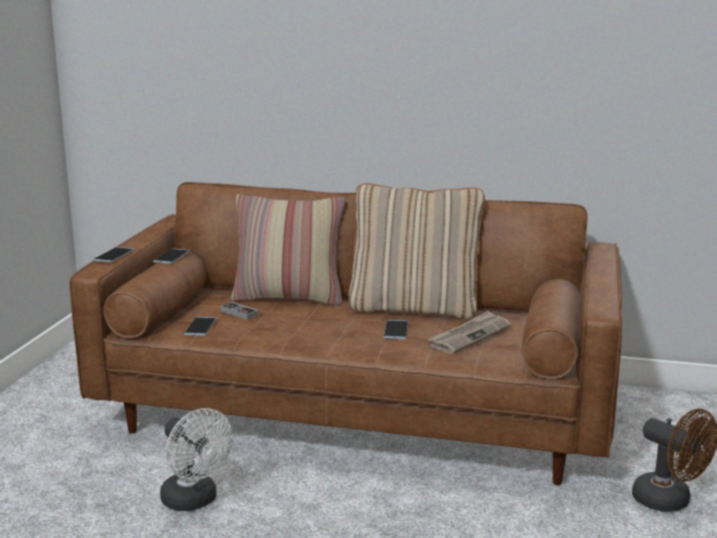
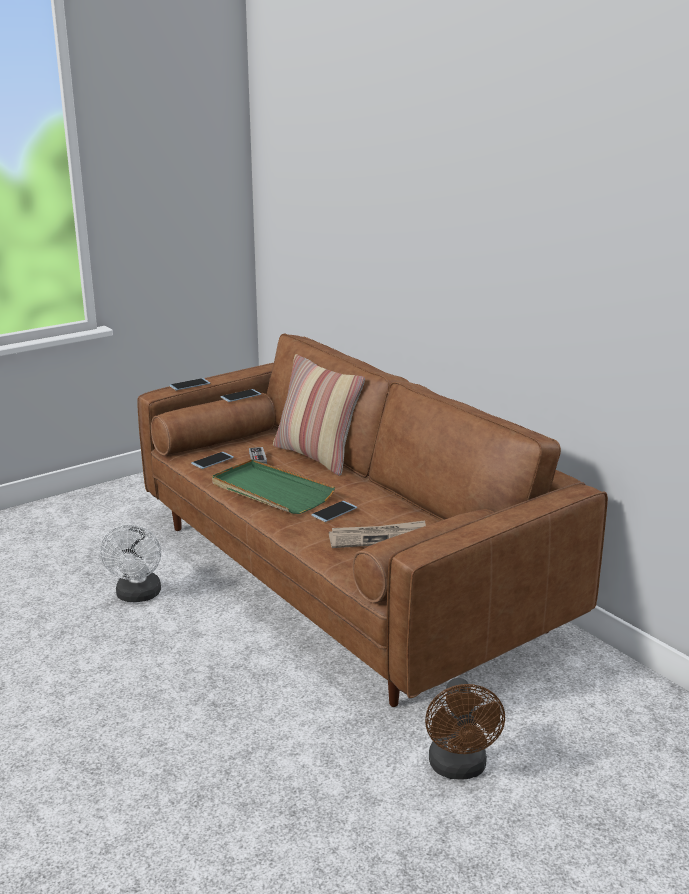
camera: 40 degrees right, 5 degrees up
(310, 332) = (271, 491): none -> green tray
(415, 308) = (390, 498): beige pillow -> none

